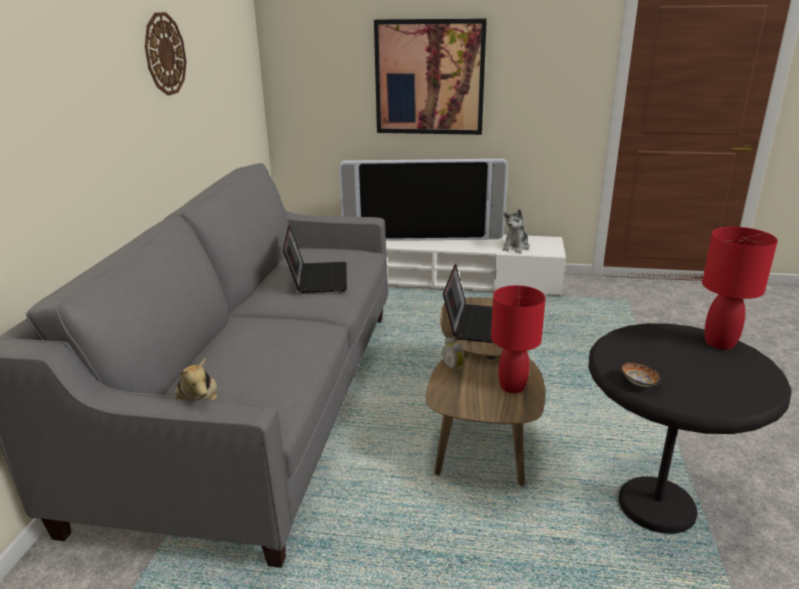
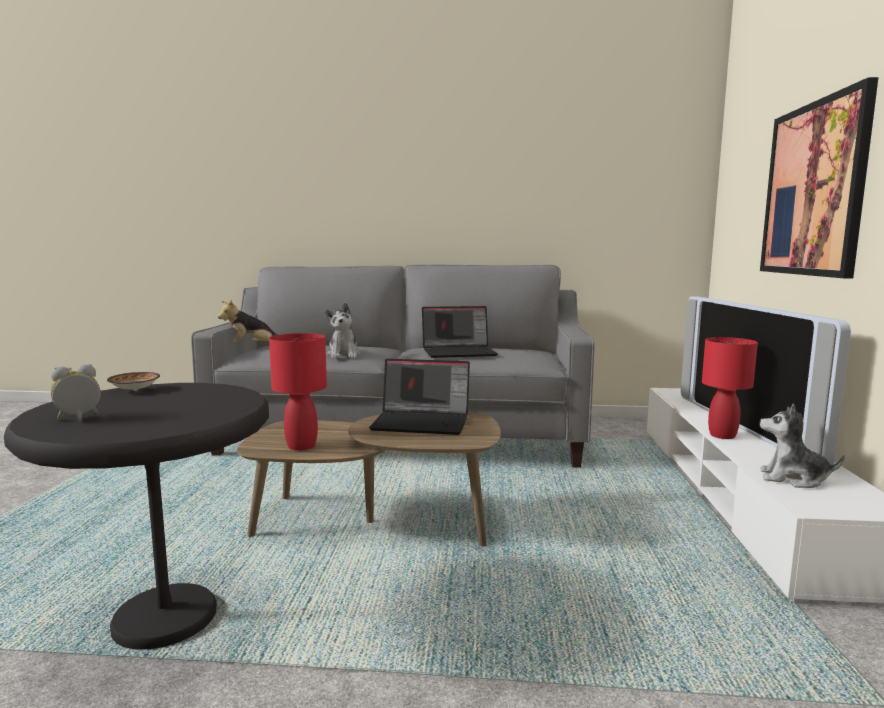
camera: 85 degrees right, 15 degrees down
(165, 54) = (504, 166): wall clock -> none
(296, 339) = (343, 355): none -> plush toy
(454, 368) = (347, 427): alarm clock -> alarm clock (78, 418)
(719, 343) = (176, 425): red table lamp -> red table lamp (721, 435)

